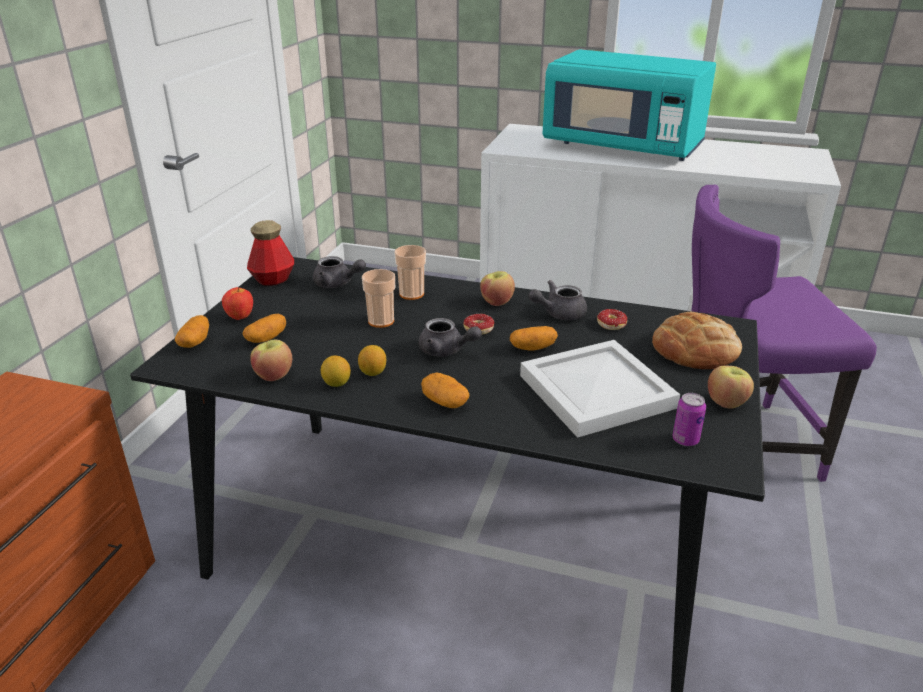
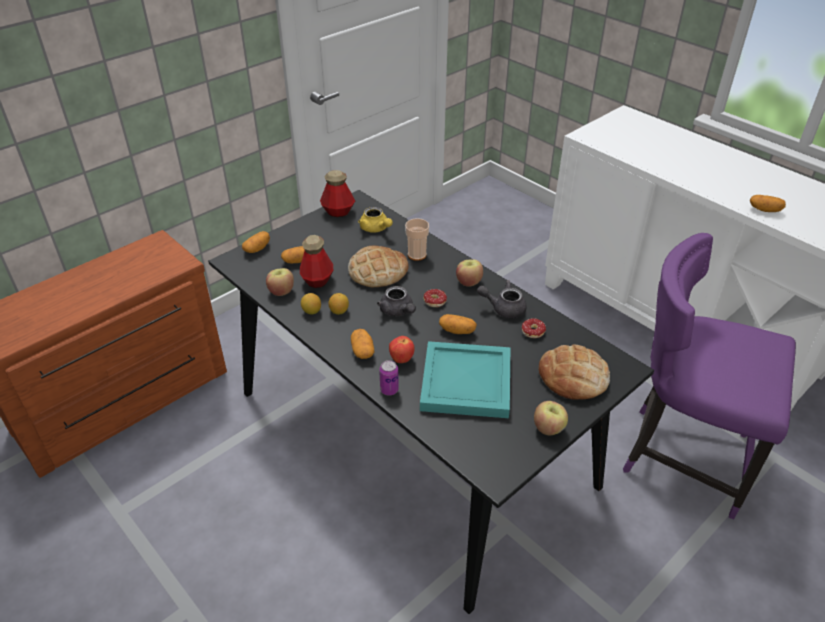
camera: 30 degrees right, 10 degrees up
(240, 317) = (296, 238): apple -> apple (401, 359)
(312, 350) = (317, 280): none -> bottle
(337, 284) = (376, 229): grey teapot -> yellow teapot
(381, 321) = (377, 271): cup -> bread
(597, 390) = (467, 381): white tray -> turquoise tray
(623, 147) = (697, 161): turquoise microwave -> none
(685, 440) = (488, 443): can -> can (389, 390)
(721, 167) = (764, 210): none -> potato

